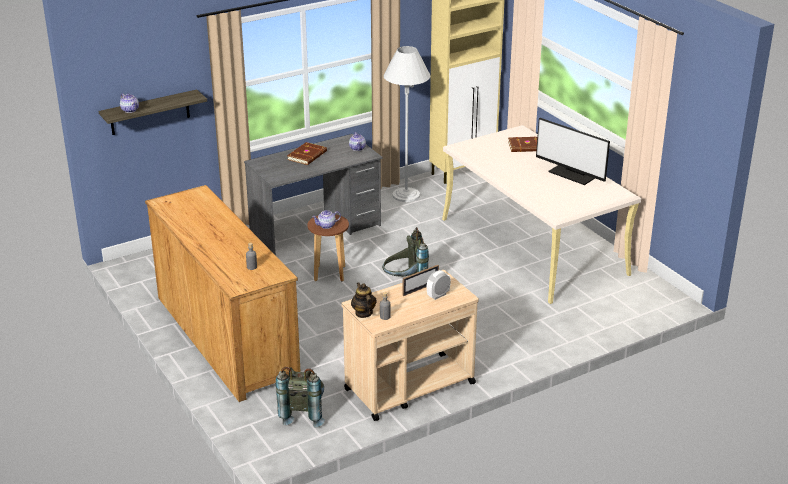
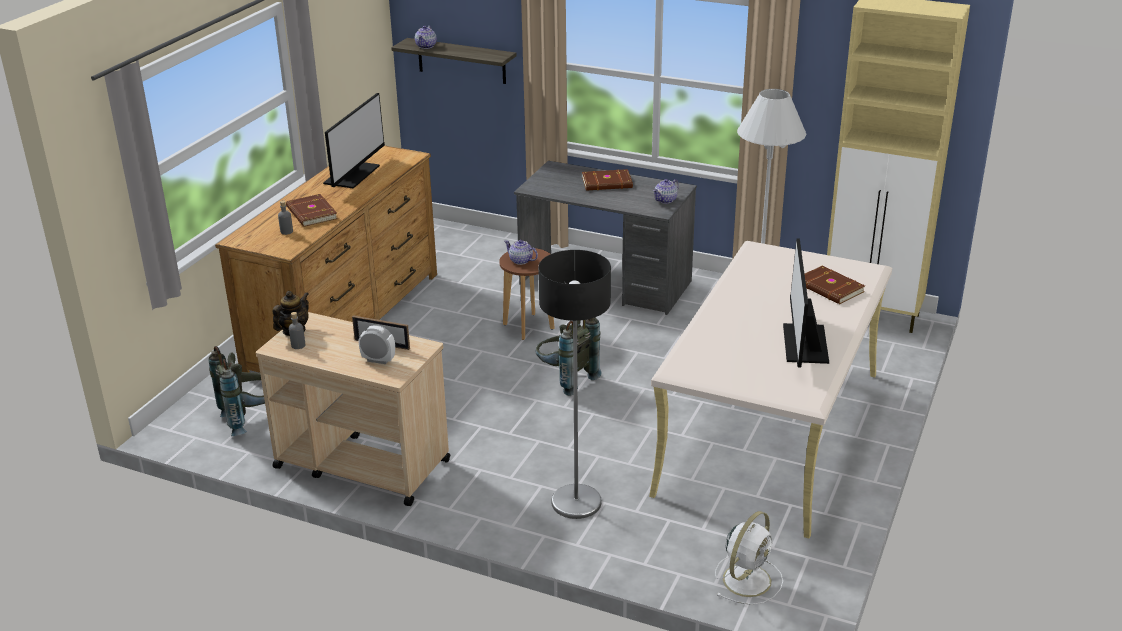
camera: 55 degrees right, 0 degrees up
(197, 219) = (353, 175): none -> monitor
(236, 251) = (311, 213): none -> brown book
(530, 327) = (576, 502): none -> floor lamp
(645, 304) = (748, 579): none -> white fan

